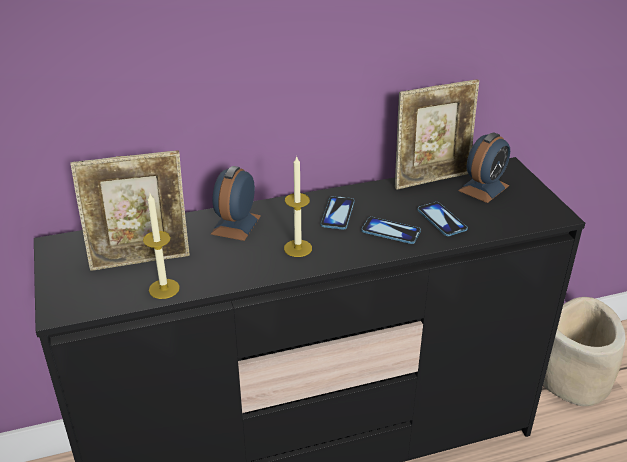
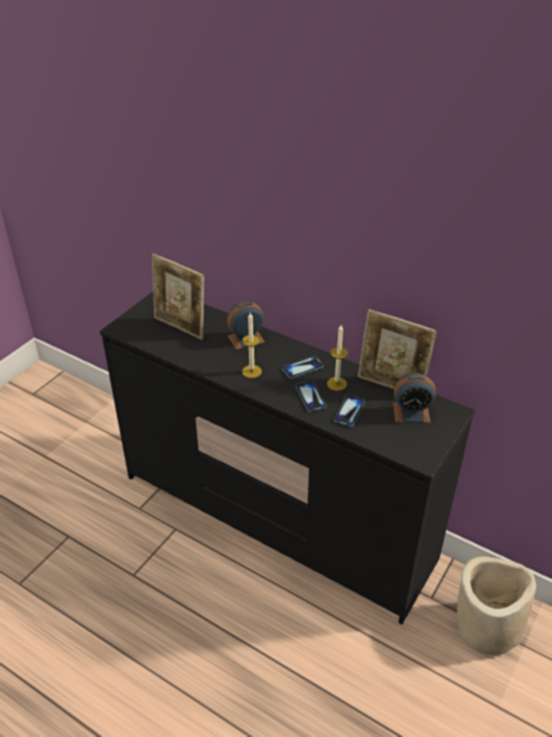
camera: 50 degrees right, 5 degrees up
(164, 289) = (167, 348): candle -> candle (336, 384)

